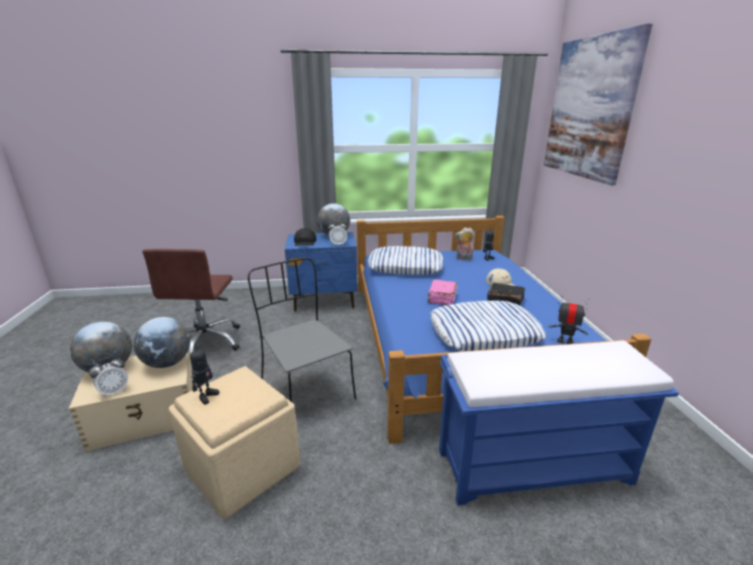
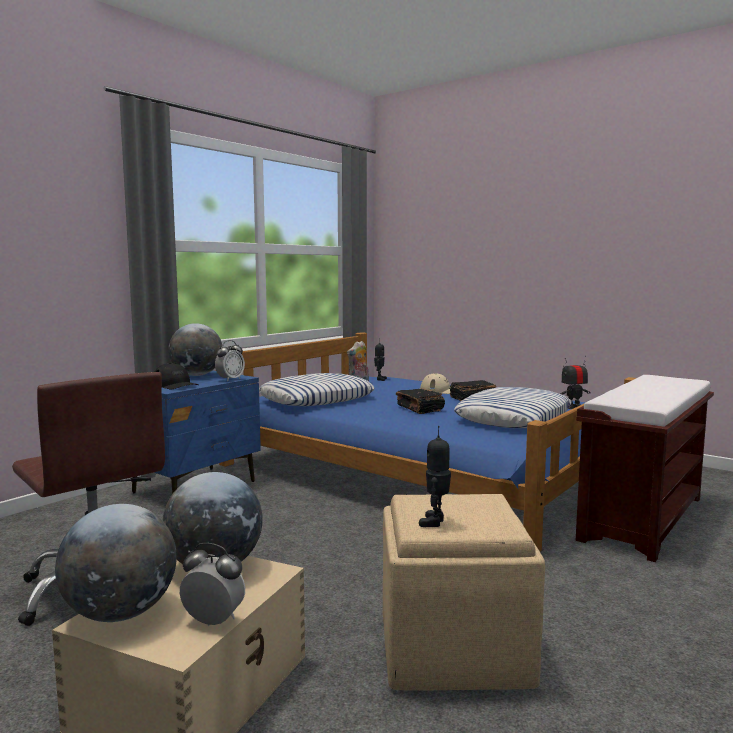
camera: 45 degrees left, 15 degrees down
(114, 391) = (213, 621): alarm clock -> alarm clock turned 75 degrees counterclockwise
(206, 396) = (435, 522): toy robot -> toy robot turned 135 degrees counterclockwise
(305, 389) = (365, 561): grey chair -> none
(441, 298) = (420, 409): pink book -> black book
(534, 466) = (642, 517): blue bench -> brown bench
(589, 108) = (443, 204): picture -> none

